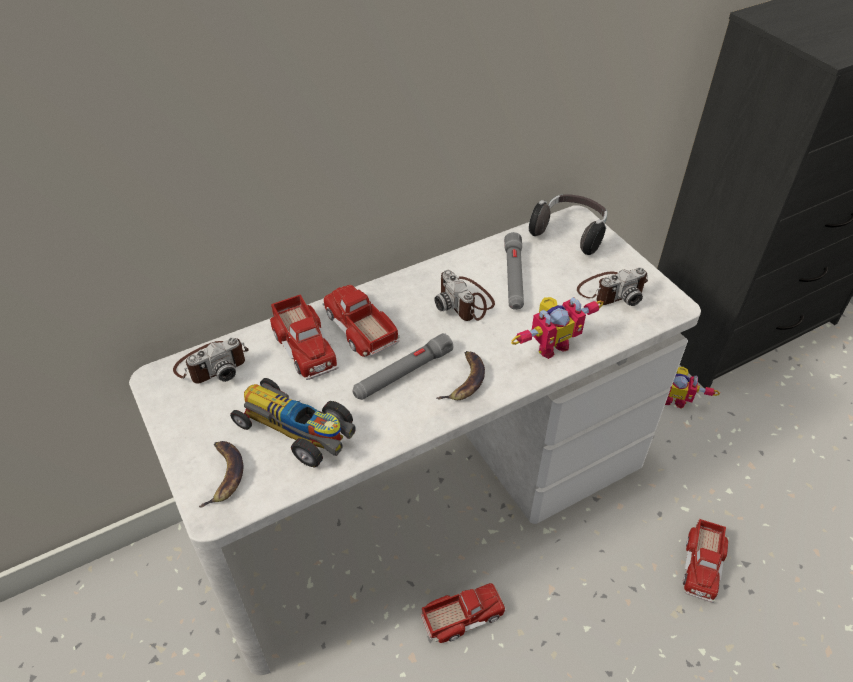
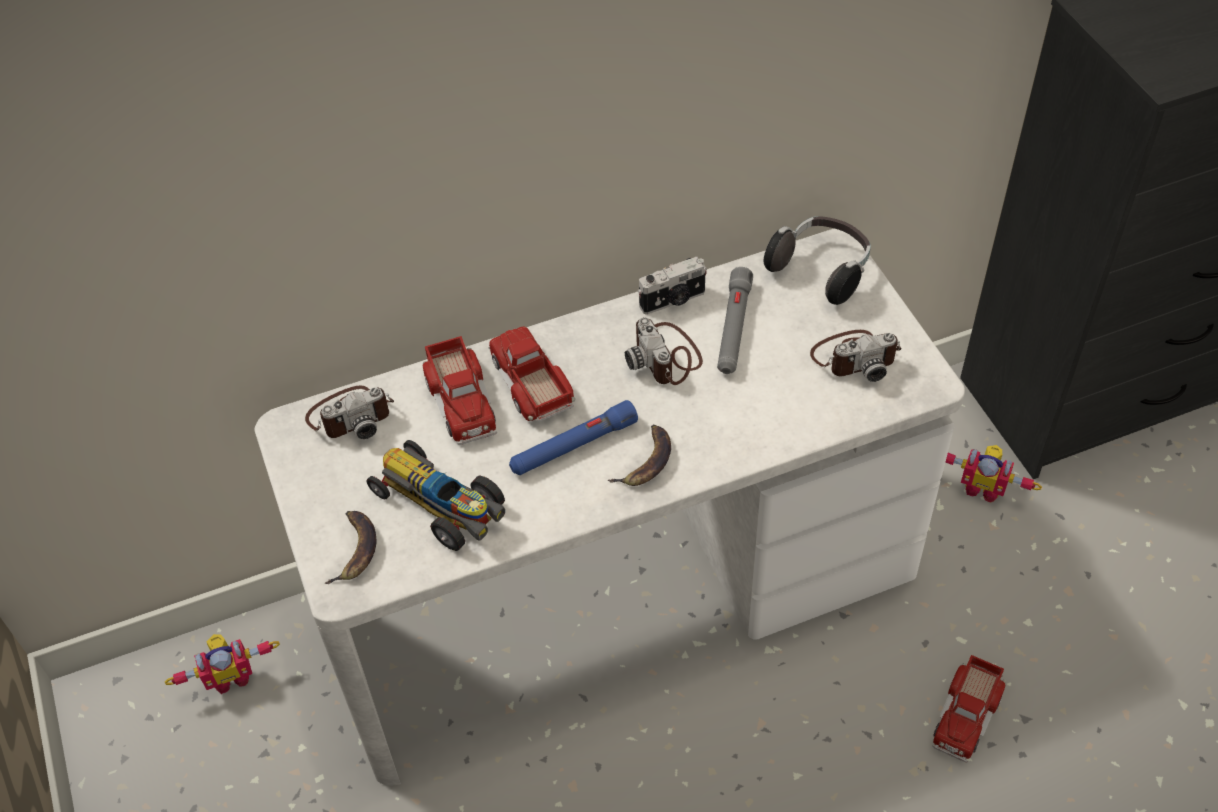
camera: 10 degrees right, 5 degrees up
(403, 373) = (573, 446): grey flashlight -> blue flashlight
(463, 261) = (673, 301): none -> camera
(463, 615) = (643, 743): toy truck -> none
(550, 344) = (759, 423): toy robot -> toy robot (230, 676)

